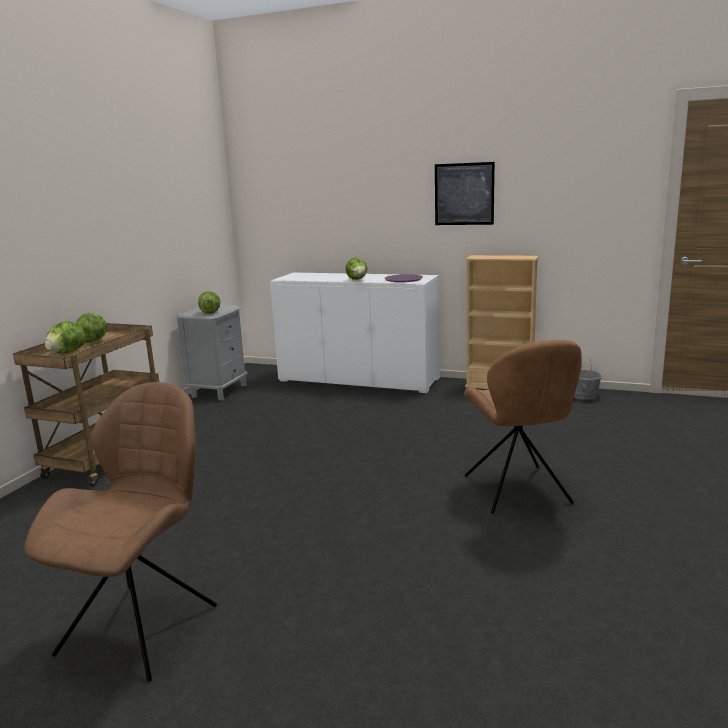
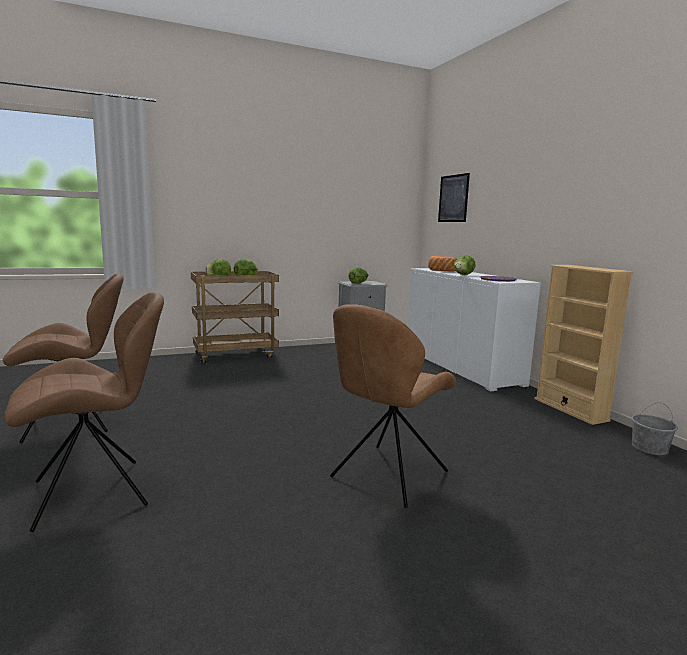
camera: 45 degrees right, 5 degrees down
(315, 278) = (441, 271): none -> bread
(374, 645) = (96, 492): none -> brown chair
(464, 194) = (573, 201): picture -> picture (453, 198)

